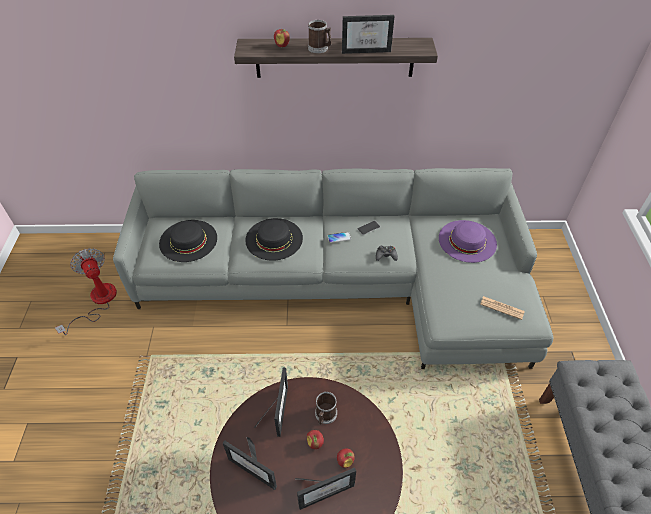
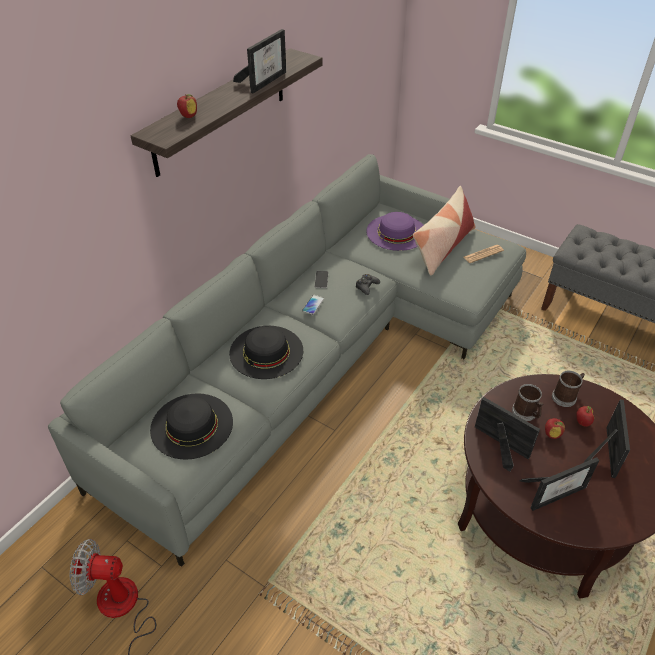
camera: 55 degrees left, 5 degrees down
(320, 48) = (226, 100): mug -> mug (566, 396)
(482, 278) = (443, 247): none -> pillow

